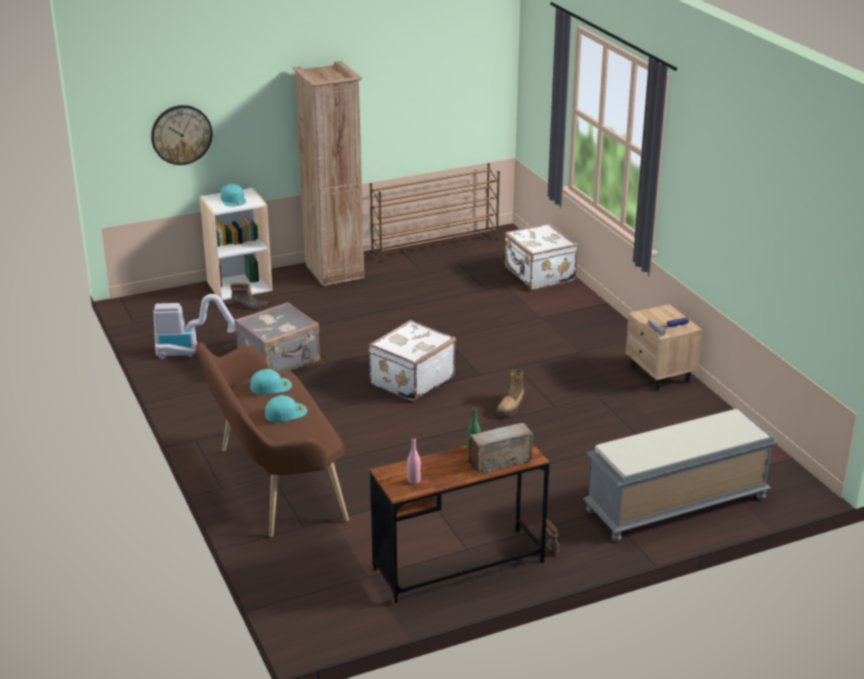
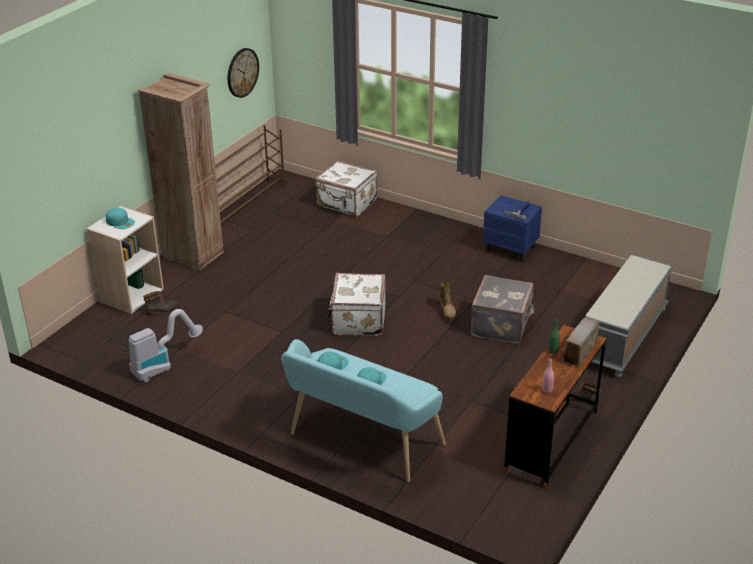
camera: 35 degrees left, 5 degrees up
(181, 134) = (66, 178): wall clock -> wall clock (242, 72)
(273, 484) = (361, 442): brown bench -> turquoise bench
(280, 361) = (244, 345): grey suitcase -> grey suitcase (502, 325)
(660, 374) = (511, 249): beige nightstand -> blue nightstand

